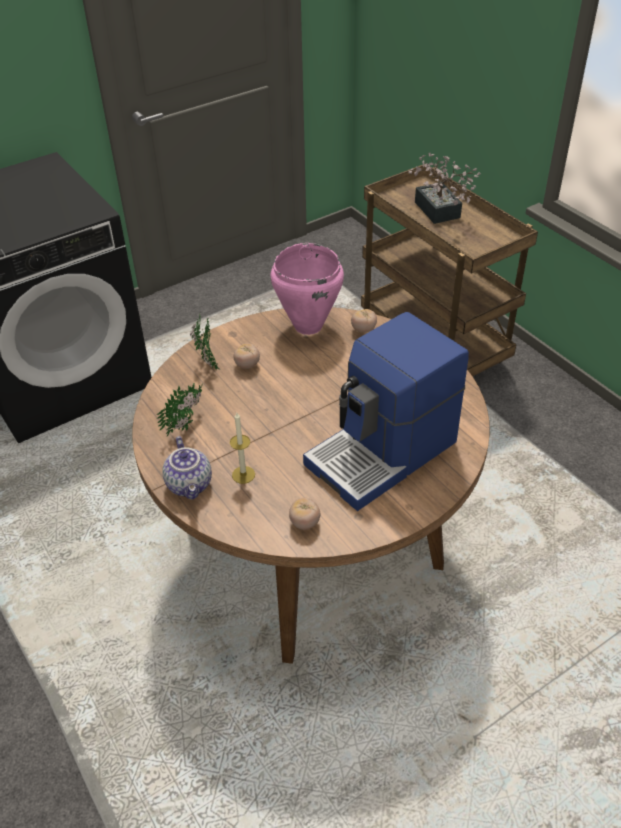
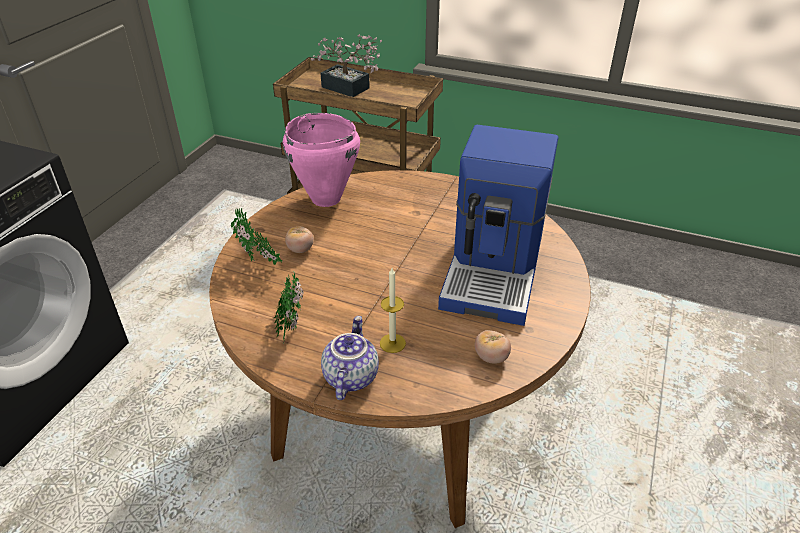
camera: 35 degrees left, 5 degrees down
(190, 485) = (349, 377): teapot -> teapot turned 120 degrees counterclockwise
(363, 329) = (377, 185): tomato -> none

